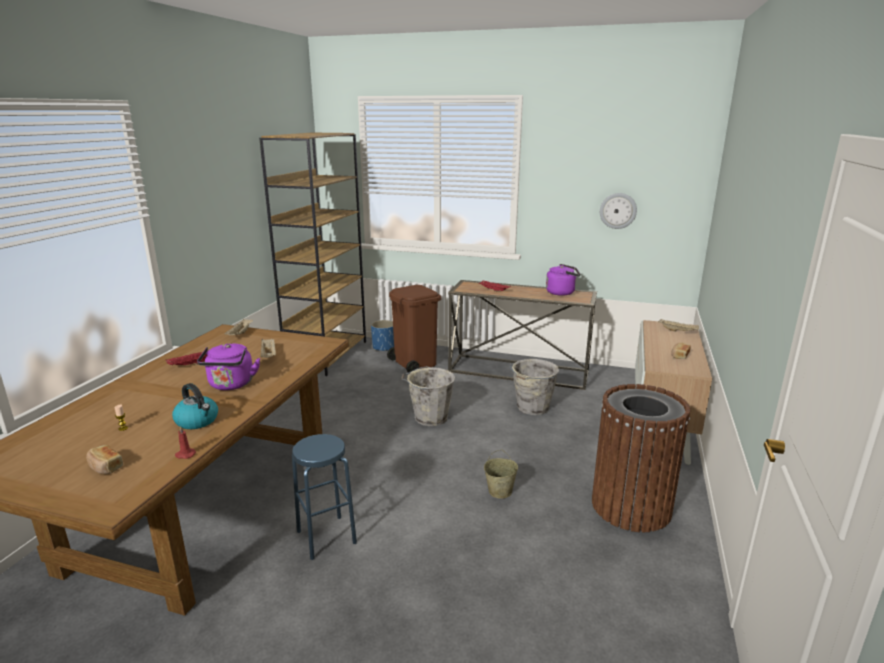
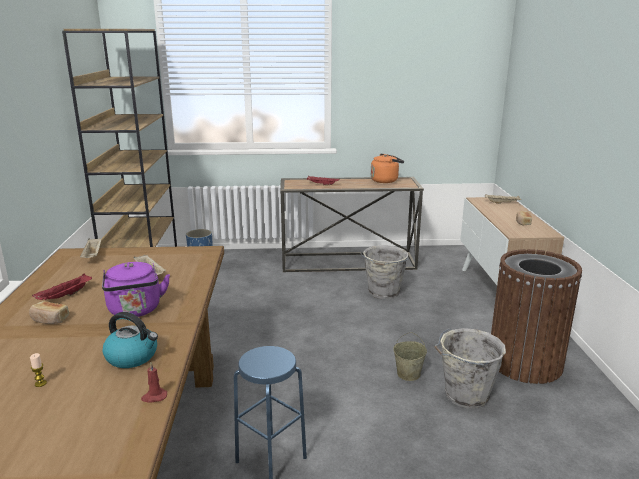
camera: 20 degrees left, 0 degrees up
(105, 467) = (60, 433): bread -> bread (50, 320)
(414, 363) = (243, 268): brown trash can -> none
(429, 418) = (294, 318): grey bucket -> grey bucket (464, 395)
(562, 292) = (386, 180): purple kettle -> orange kettle
(618, 210) = (425, 100): wall clock -> none

